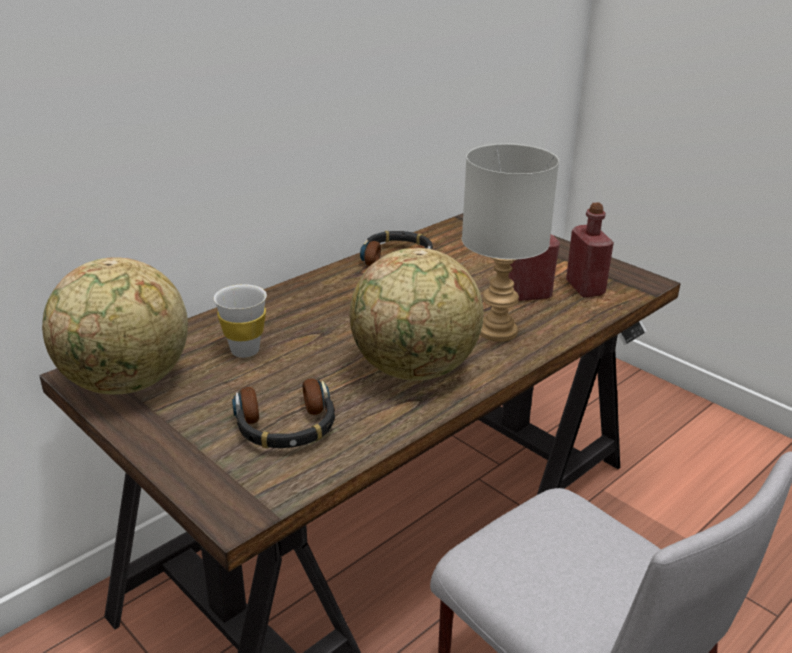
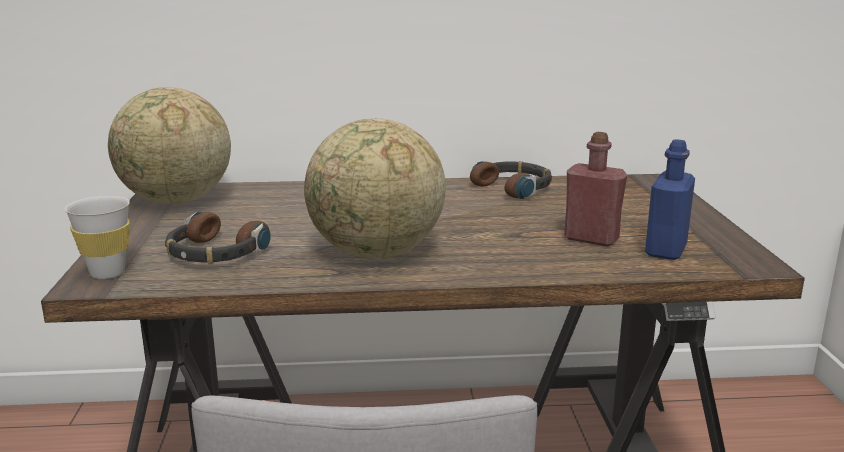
camera: 40 degrees right, 10 degrees down
(245, 351) = (280, 207): white cup -> white cup (107, 273)
(499, 331) = (505, 253): grey table lamp -> none
(585, 288) = (665, 250): red bottle -> blue bottle

